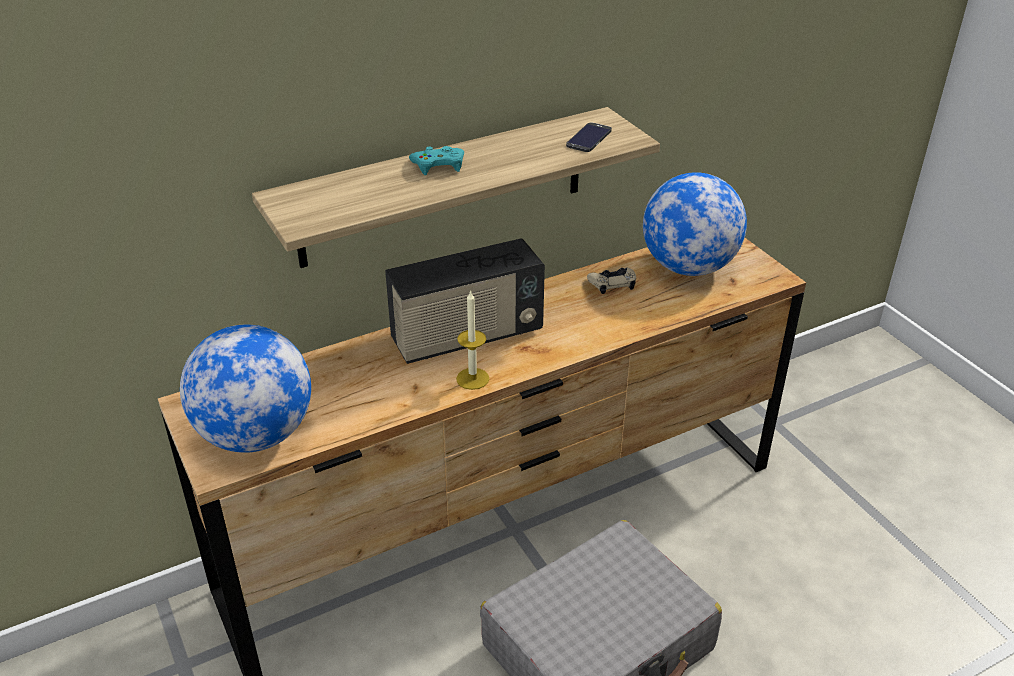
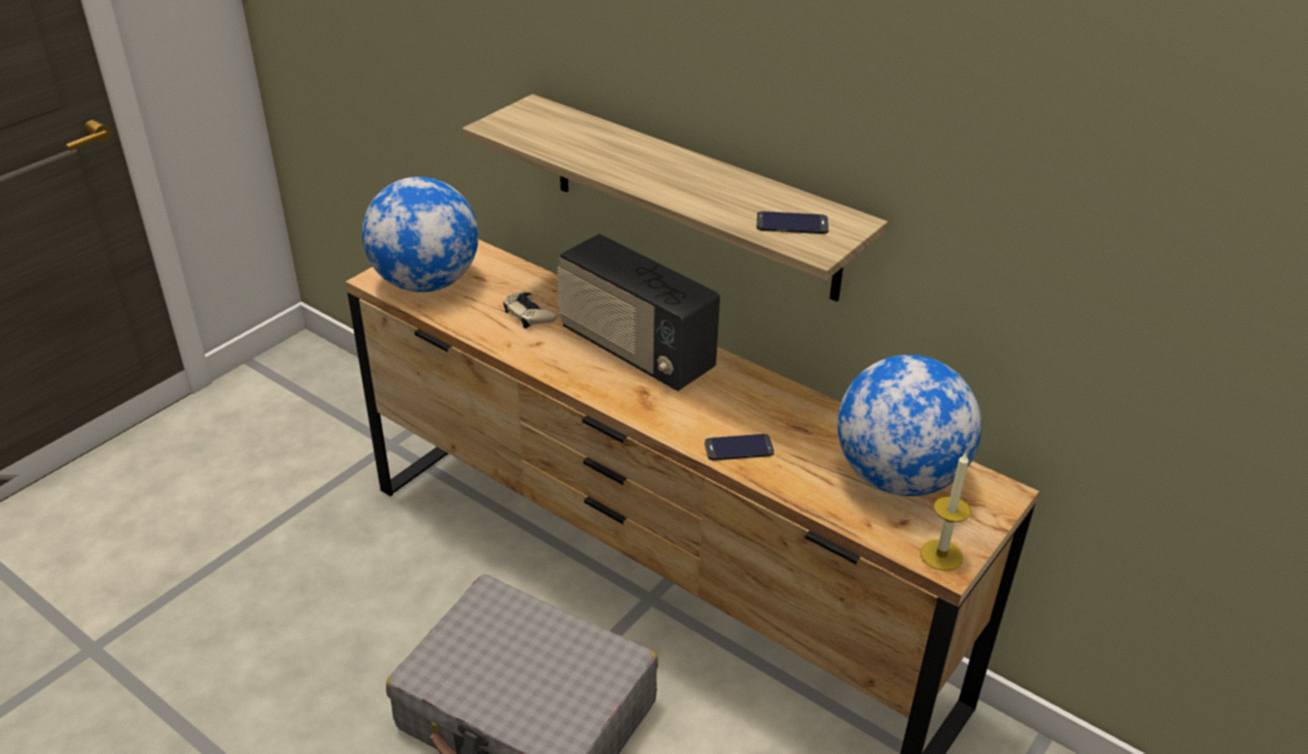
camera: 65 degrees right, 0 degrees up
(438, 165) = (651, 158): turquoise game controller -> none
(472, 378) = (571, 372): candle -> candle (941, 555)
(612, 283) = (810, 424): beige game controller -> beige game controller (529, 314)
(621, 322) = (738, 448): none -> phone

